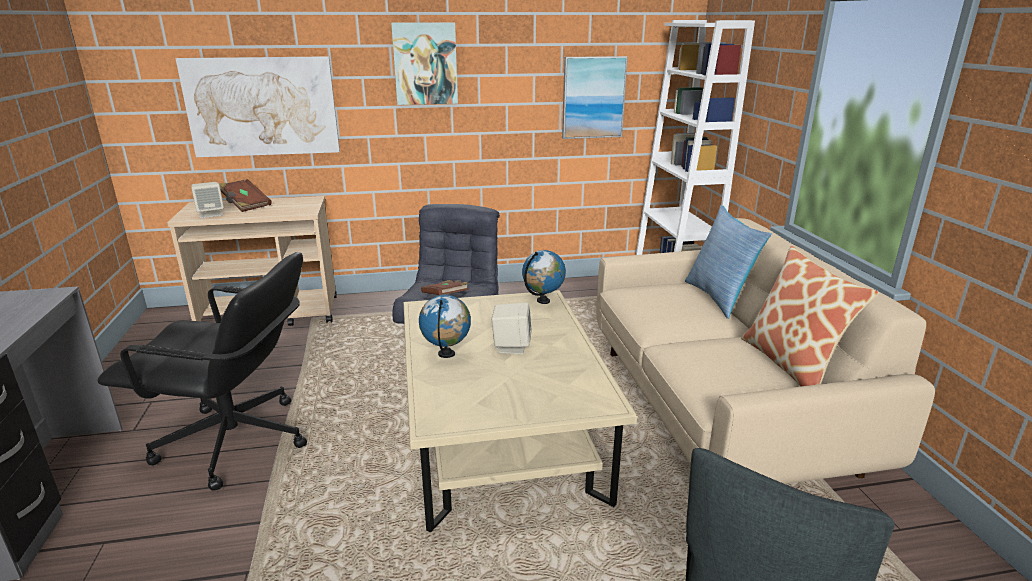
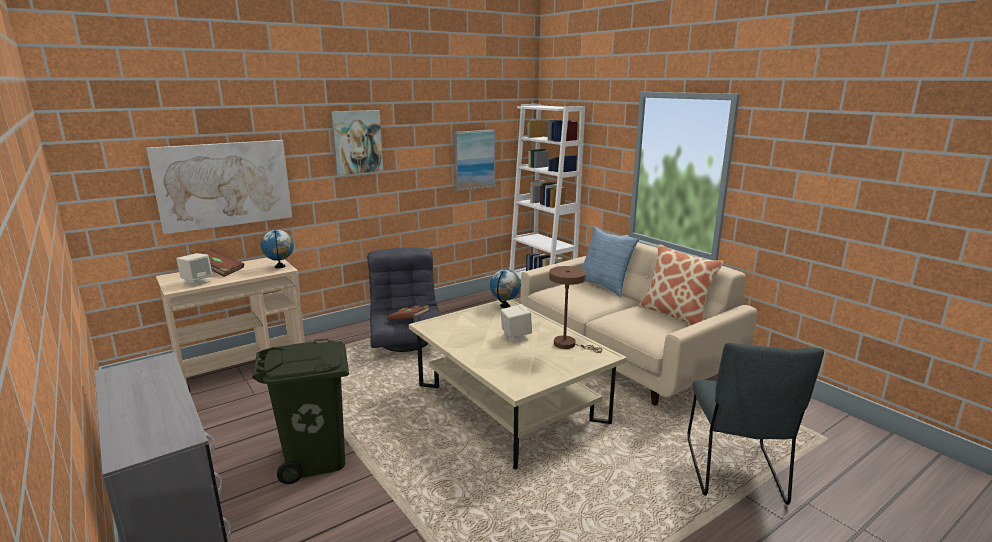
camera: 25 degrees left, 5 degrees down
(235, 442) = (316, 459): black office chair -> green trash can
(446, 354) = (479, 349): globe -> globe (280, 266)
(570, 375) = (568, 344): none -> brown table lamp

